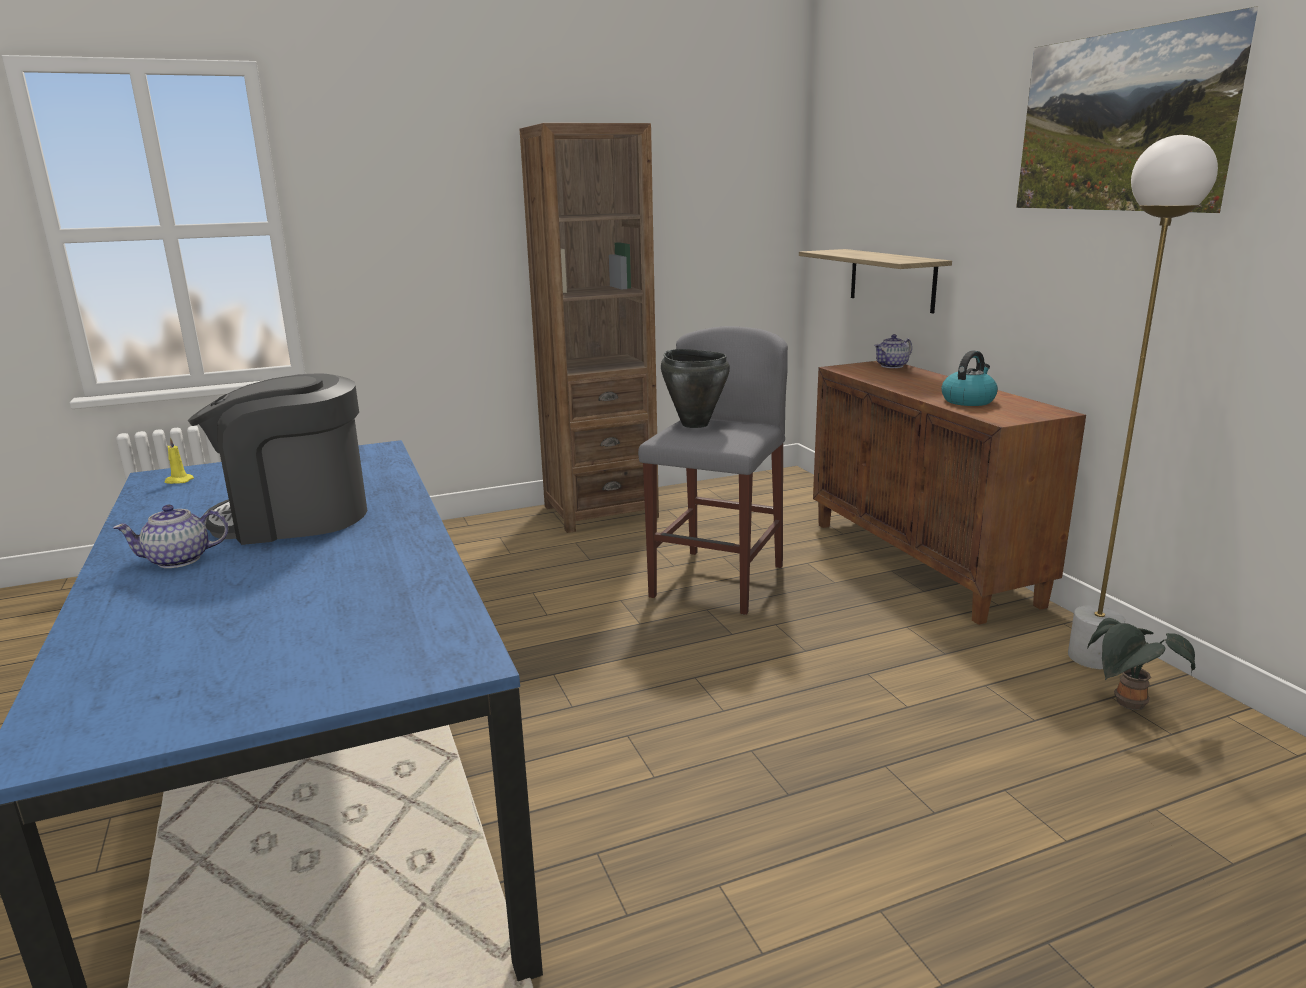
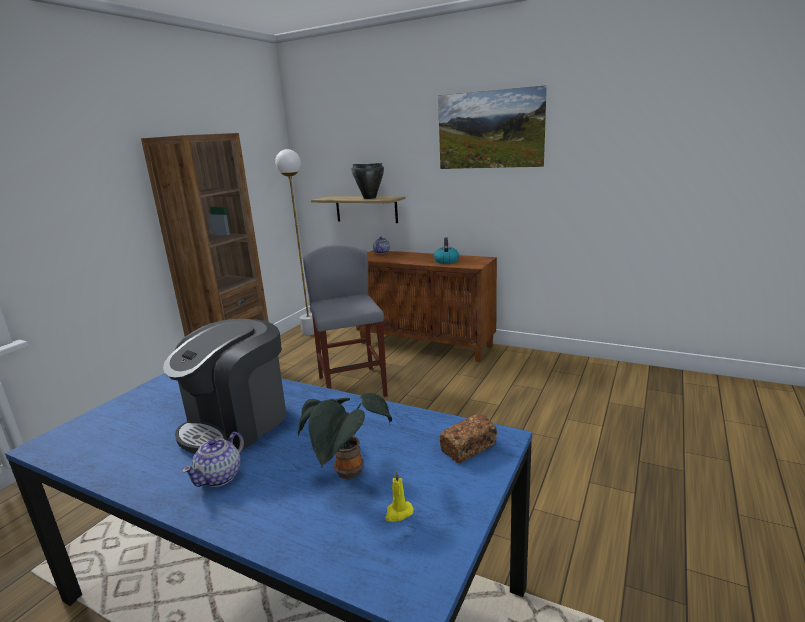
camera: 40 degrees left, 0 degrees up
(178, 481) = (75, 440): yellow candle -> yellow candle (398, 513)
(406, 651) = (468, 448): none -> bread
(694, 424) = (330, 303): black cooking pot -> black cooking pot (369, 198)
(1092, 658) = (529, 359): white floor lamp -> white floor lamp (310, 332)
(1128, 705) = (559, 371): potted plant -> potted plant (349, 474)

